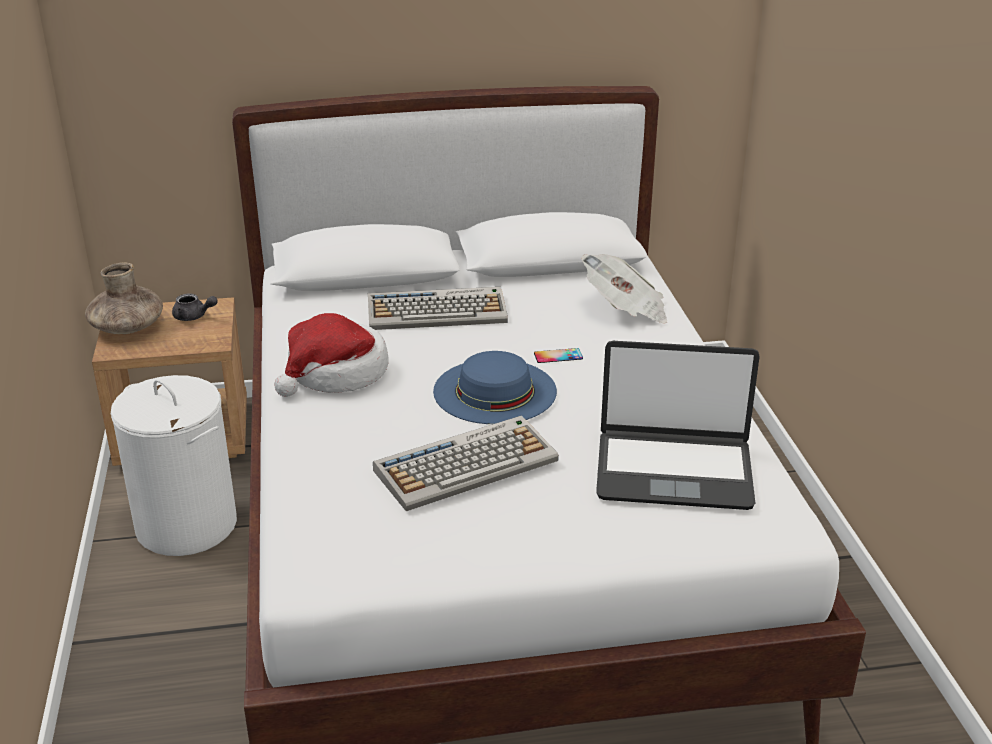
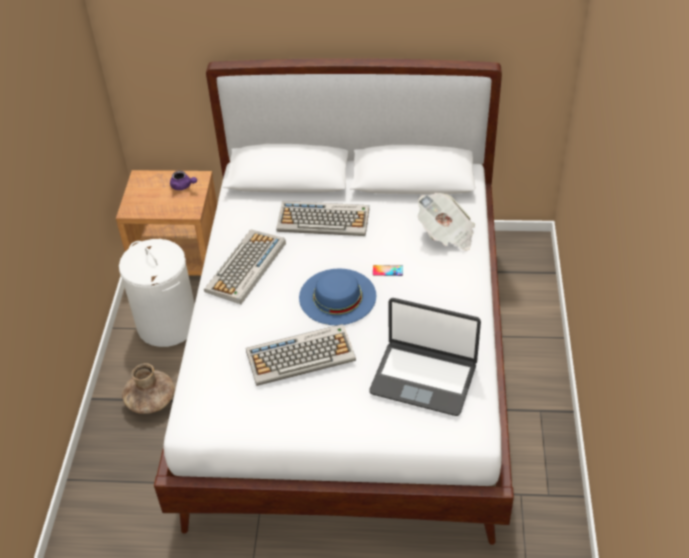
camera: 15 degrees right, 15 degrees up
(127, 328) = (141, 192): brown vase -> brown vase (150, 400)
(194, 317) = (183, 186): grey teapot -> purple teapot
(335, 373) = (246, 268): hat -> keyboard

